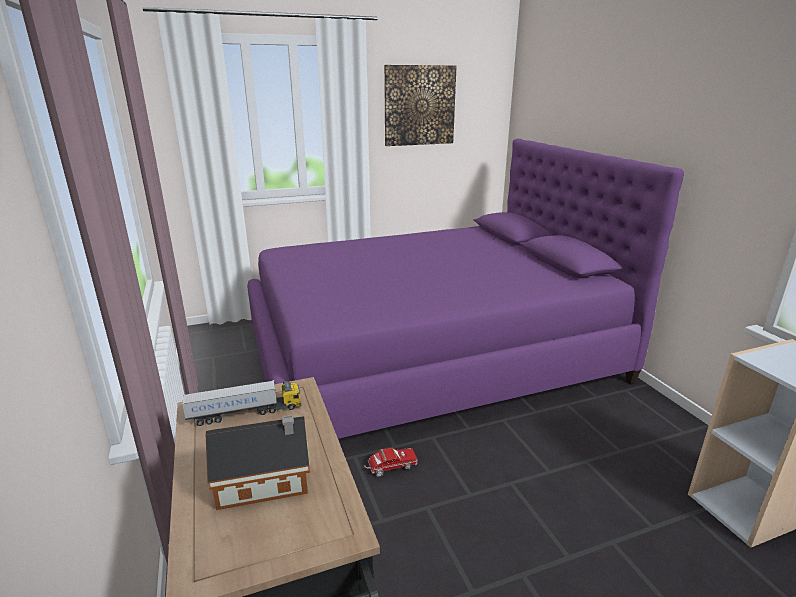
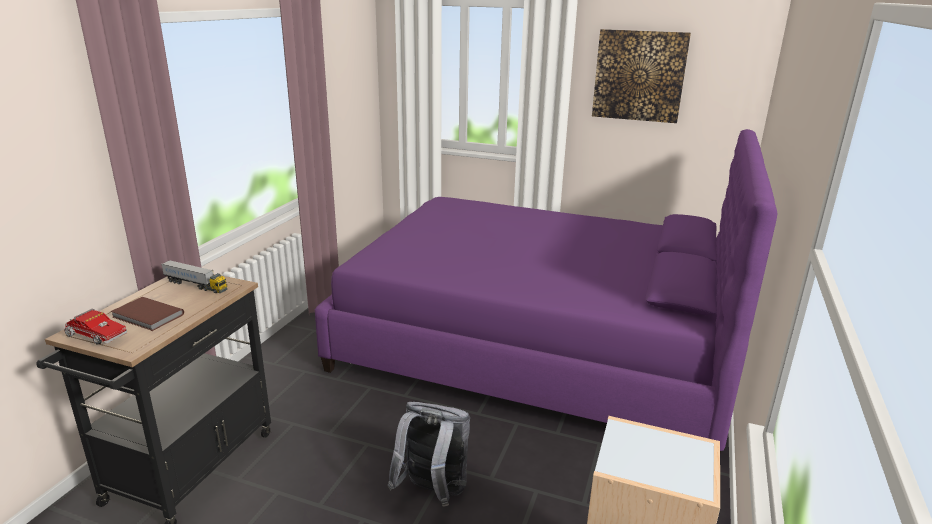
camera: 40 degrees right, 0 degrees up
(267, 480) = (147, 316): toy house -> brown book
(390, 467) = (381, 406): toy truck -> toy truck (94, 336)
(532, 511) = (432, 492): none -> grey backpack

